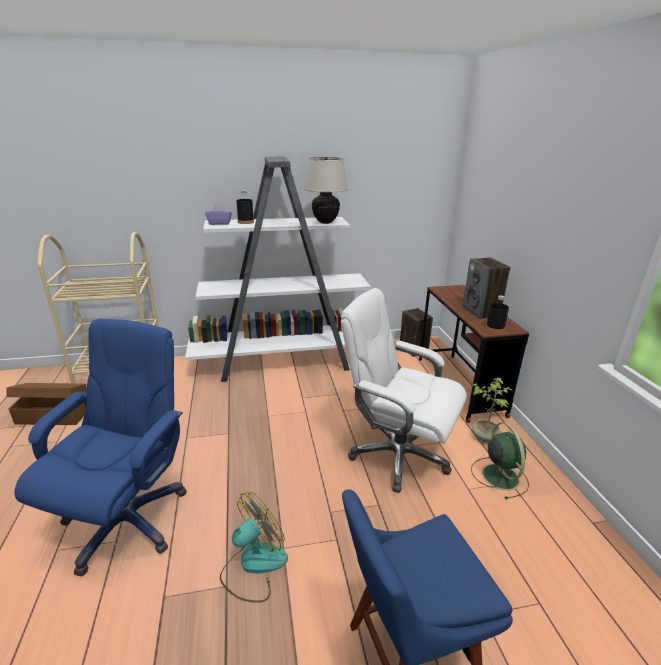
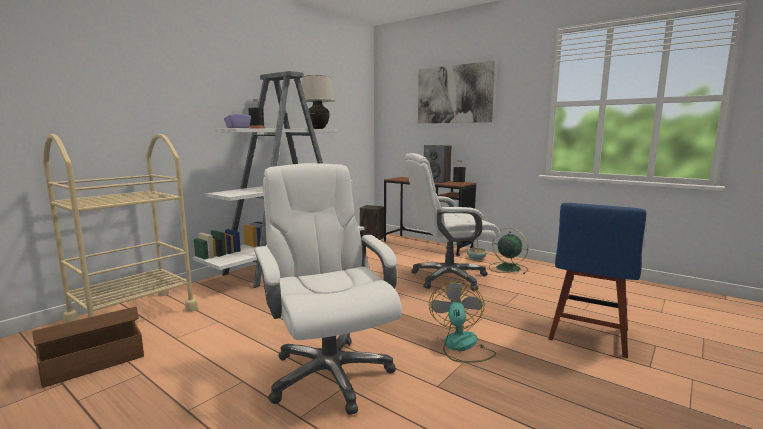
camera: 40 degrees left, 15 degrees down
(127, 519) = (329, 374): blue office chair -> white office chair
(535, 187) = (454, 94): none -> picture

